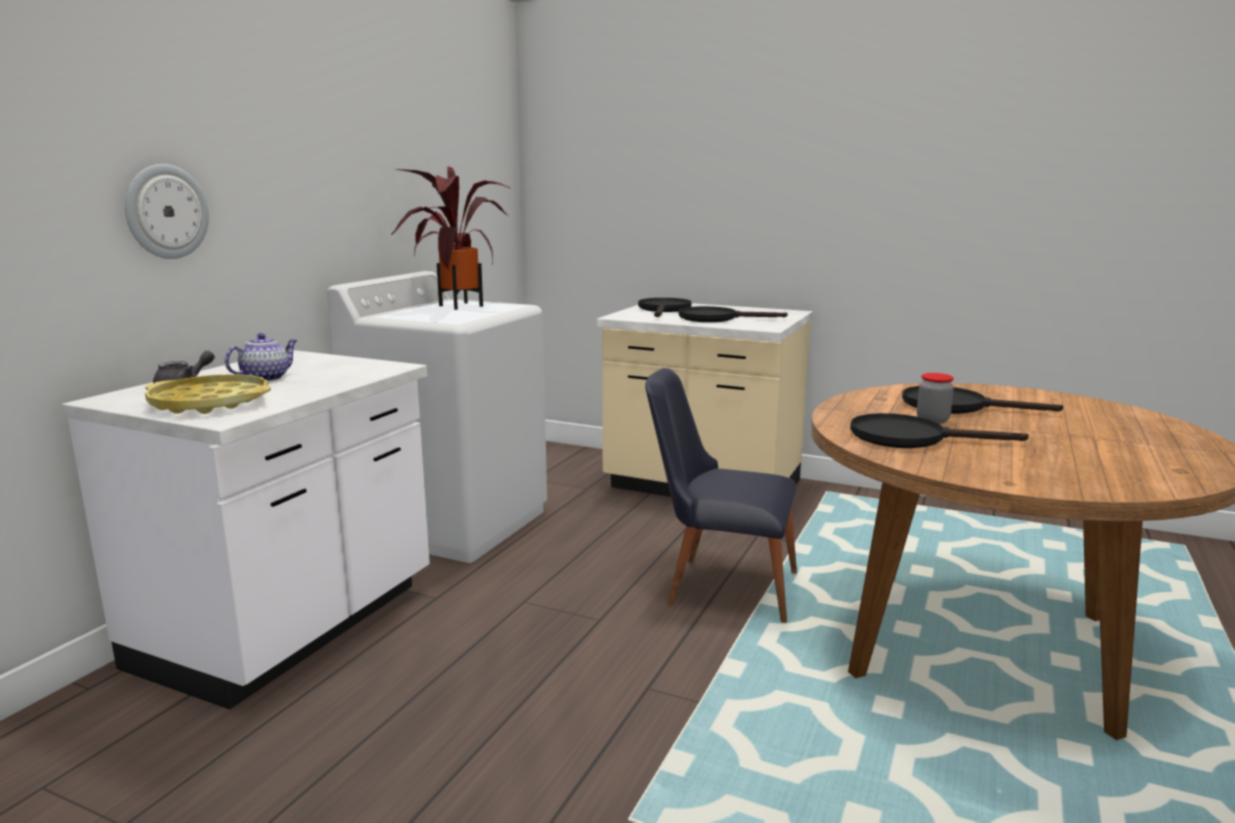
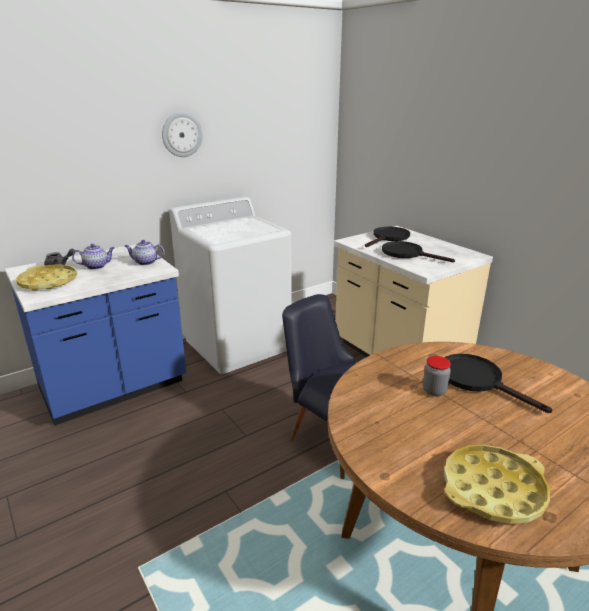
camera: 30 degrees right, 10 degrees up
(166, 212) = (64, 172): wall clock -> wall clock (181, 134)
(290, 627) = (113, 387): white counter -> blue counter
(350, 364) = (145, 262): none -> teapot
(455, 306) = (243, 224): potted plant -> none
(910, 438) = (389, 404): black frying pan -> none
(1111, 467) = (493, 489): none -> yellow tray

